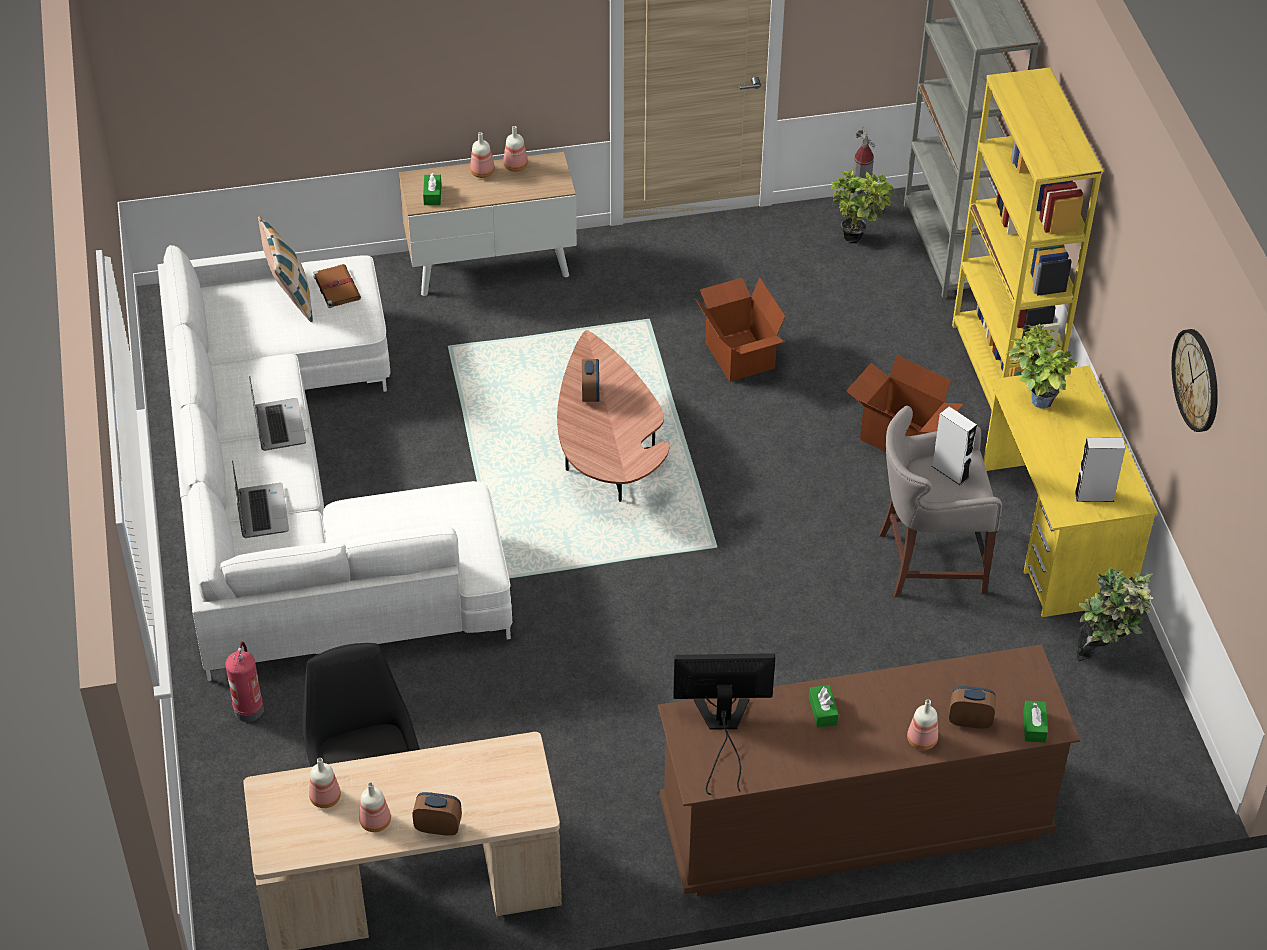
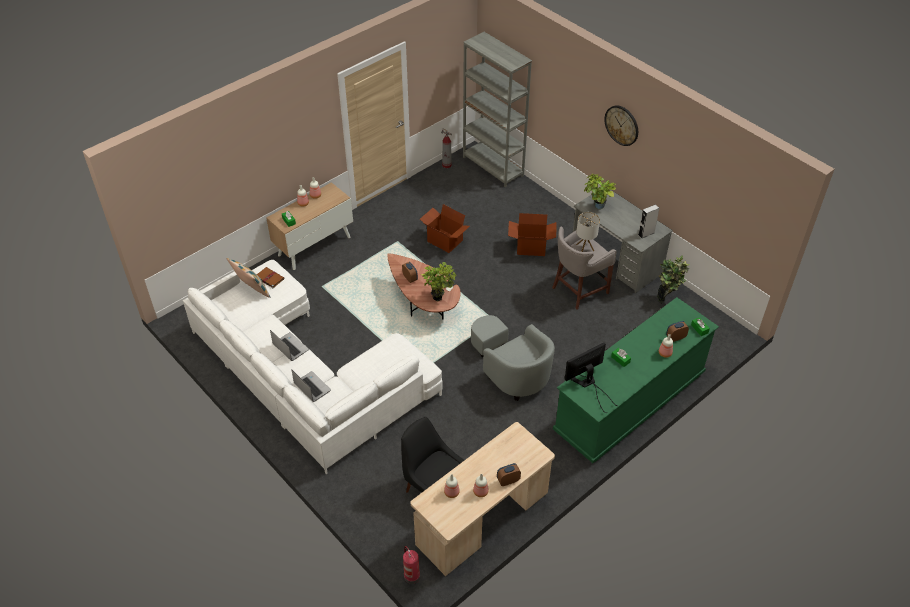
camera: 30 degrees left, 0 degrees up
(248, 709) = (353, 477): fire extinguisher -> fire extinguisher (411, 576)
(673, 656) = (511, 371): none -> grey armchair
(854, 820) = (629, 402): brown dresser -> green dresser
(857, 237) = (454, 176): potted plant -> potted plant (439, 296)
(950, 472) = (585, 247): white speaker -> table lamp
(1002, 372) = (549, 206): yellow bookcase -> none
(1055, 535) = (616, 260): yellow desk -> grey desk
(1196, 380) = (688, 166): wall clock -> wall clock (622, 125)

